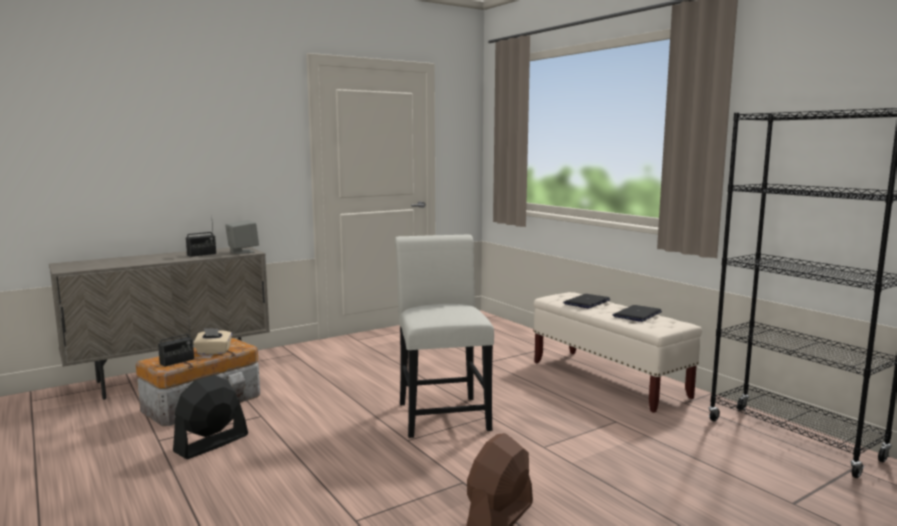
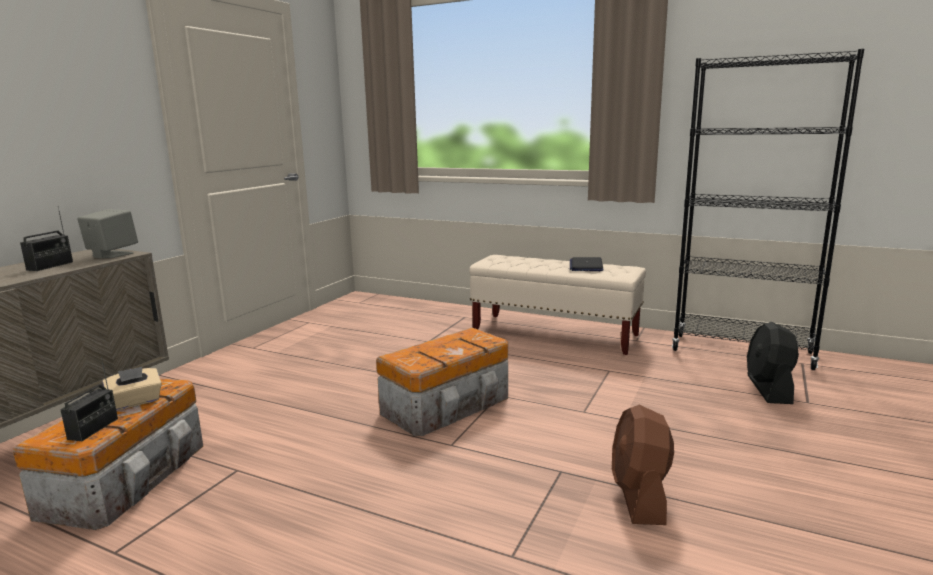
camera: 30 degrees left, 5 degrees up
(211, 443) = (208, 529): black fan -> black fan (768, 389)
(441, 413) = (449, 405): white chair -> storage box
(587, 302) = (525, 261): laptop -> none

